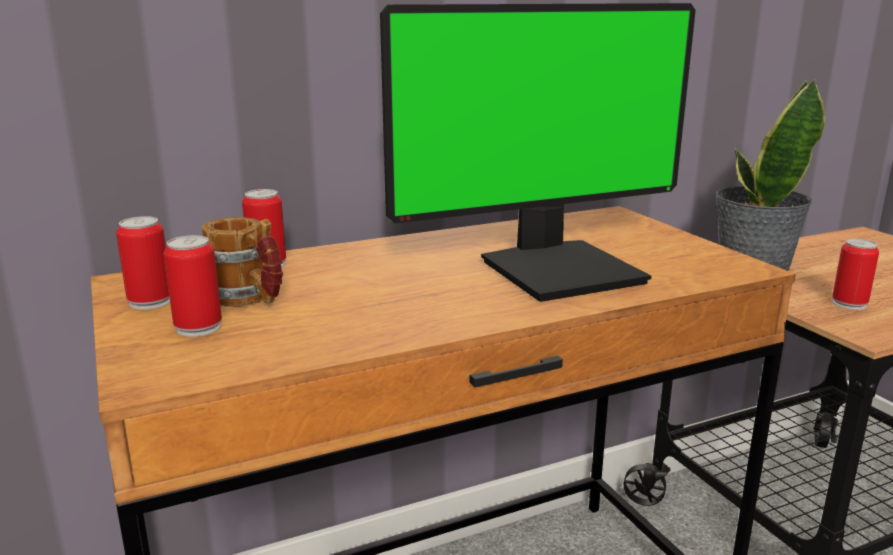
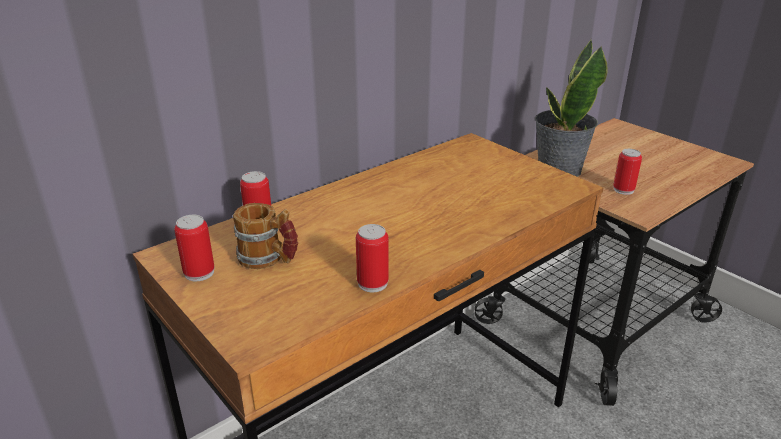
camera: 15 degrees left, 10 degrees up
(198, 327) = (252, 291): can -> can (372, 283)
(560, 269) = (461, 202): monitor -> none

